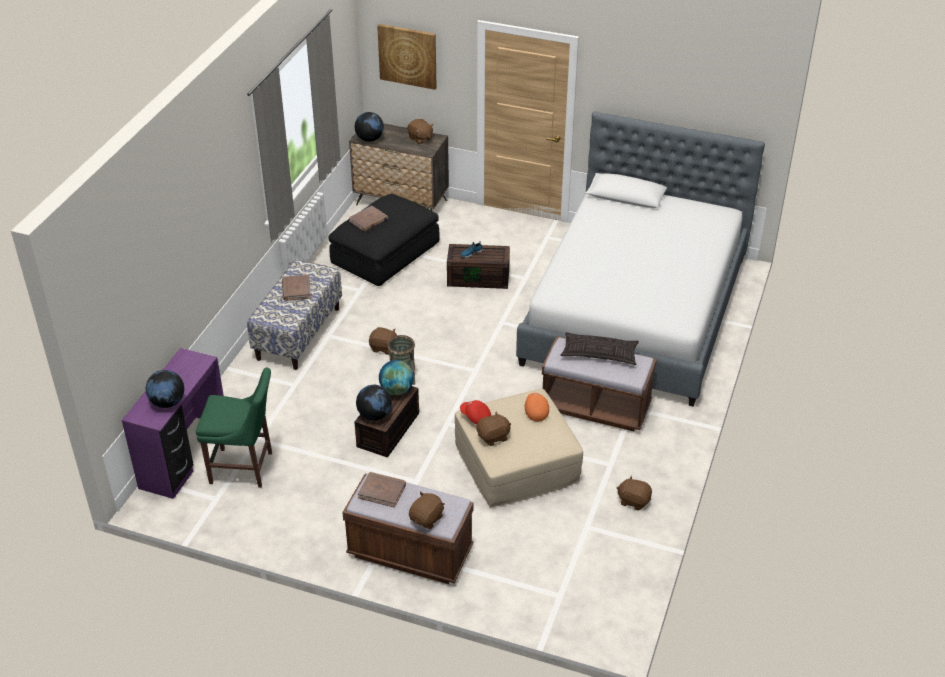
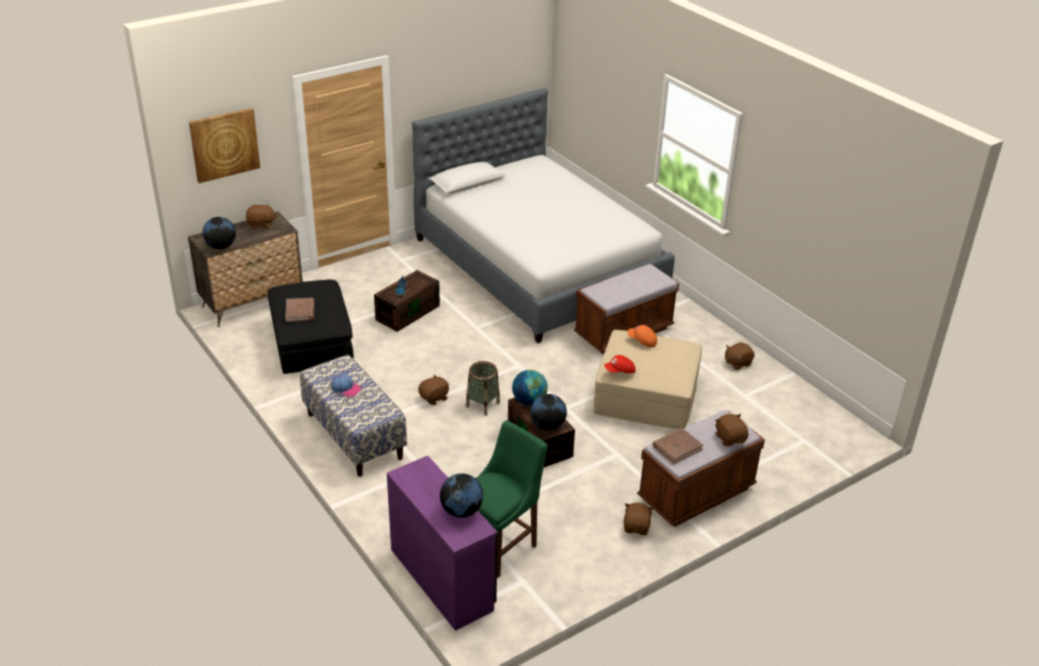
camera: 55 degrees left, 5 degrees down
(296, 289) = (346, 388): brown book -> cap
(493, 437) = (651, 373): brown plush toy -> brown plush toy (636, 527)
(599, 353) = (621, 280): pillow -> none

